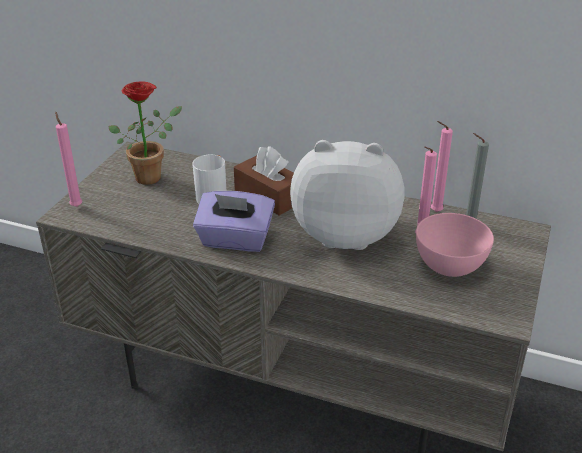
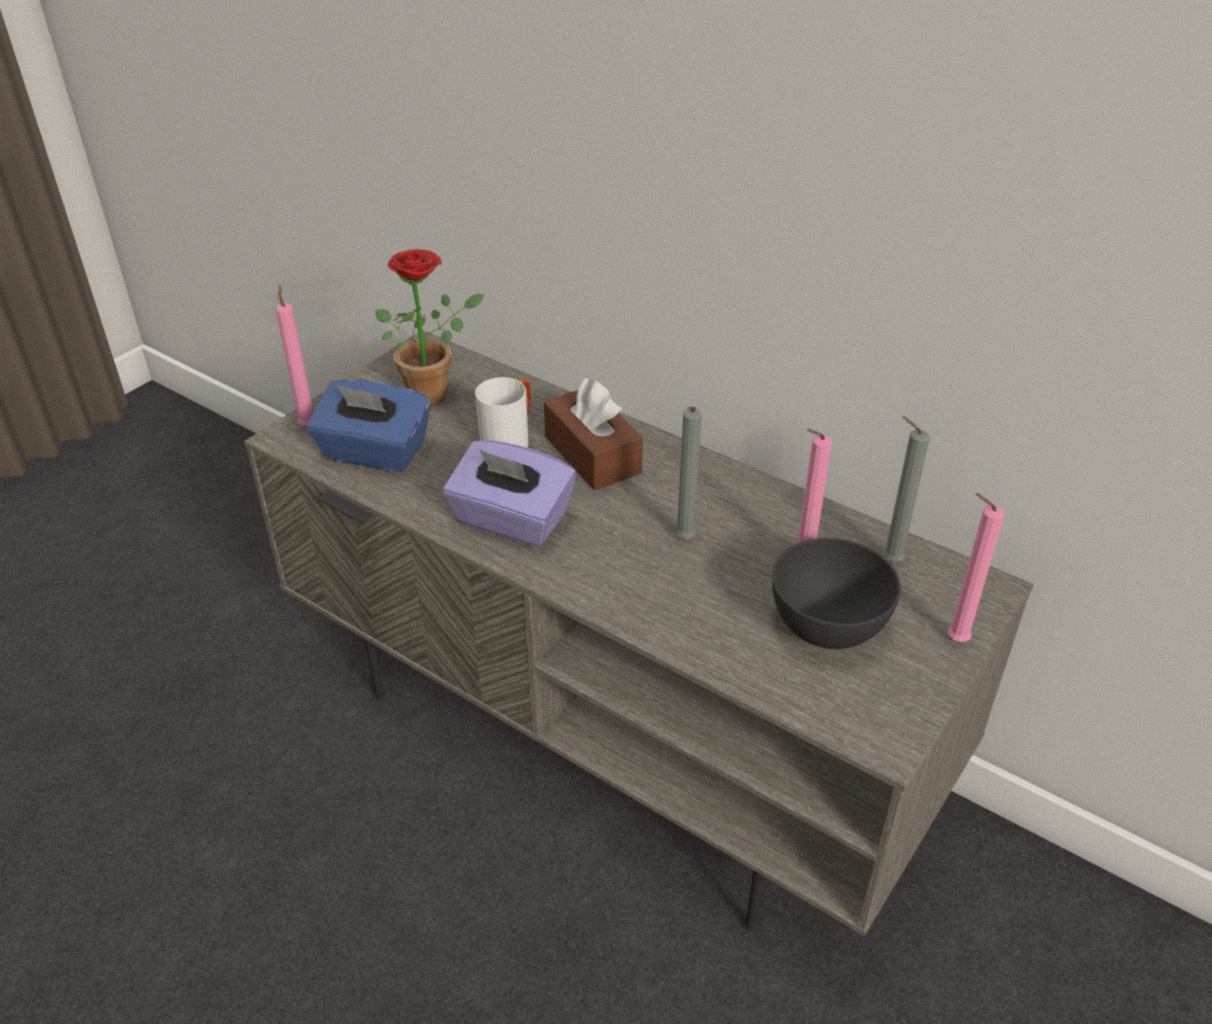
camera: 15 degrees right, 5 degrees up
(128, 215) = (374, 453): none -> blue tissue box
(345, 234) = (683, 540): plush toy -> grey candle
(434, 212) = (843, 525): pink candle -> pink candle (953, 639)
(450, 266) = (829, 627): pink bowl -> grey bowl

